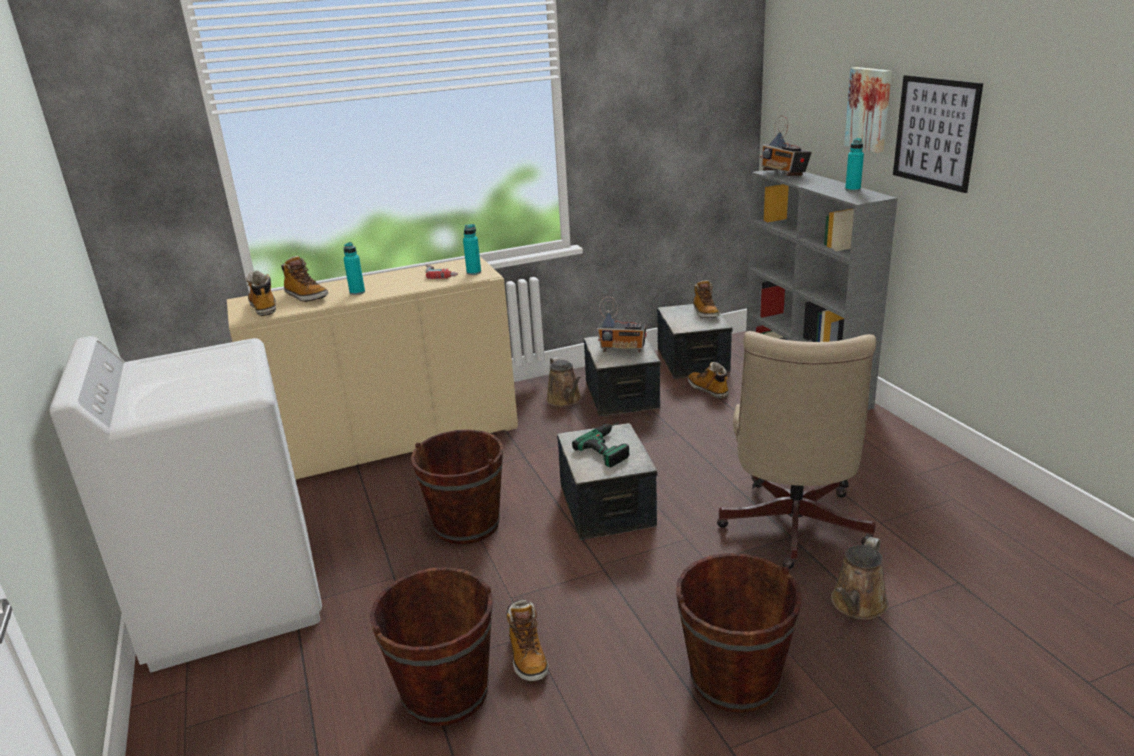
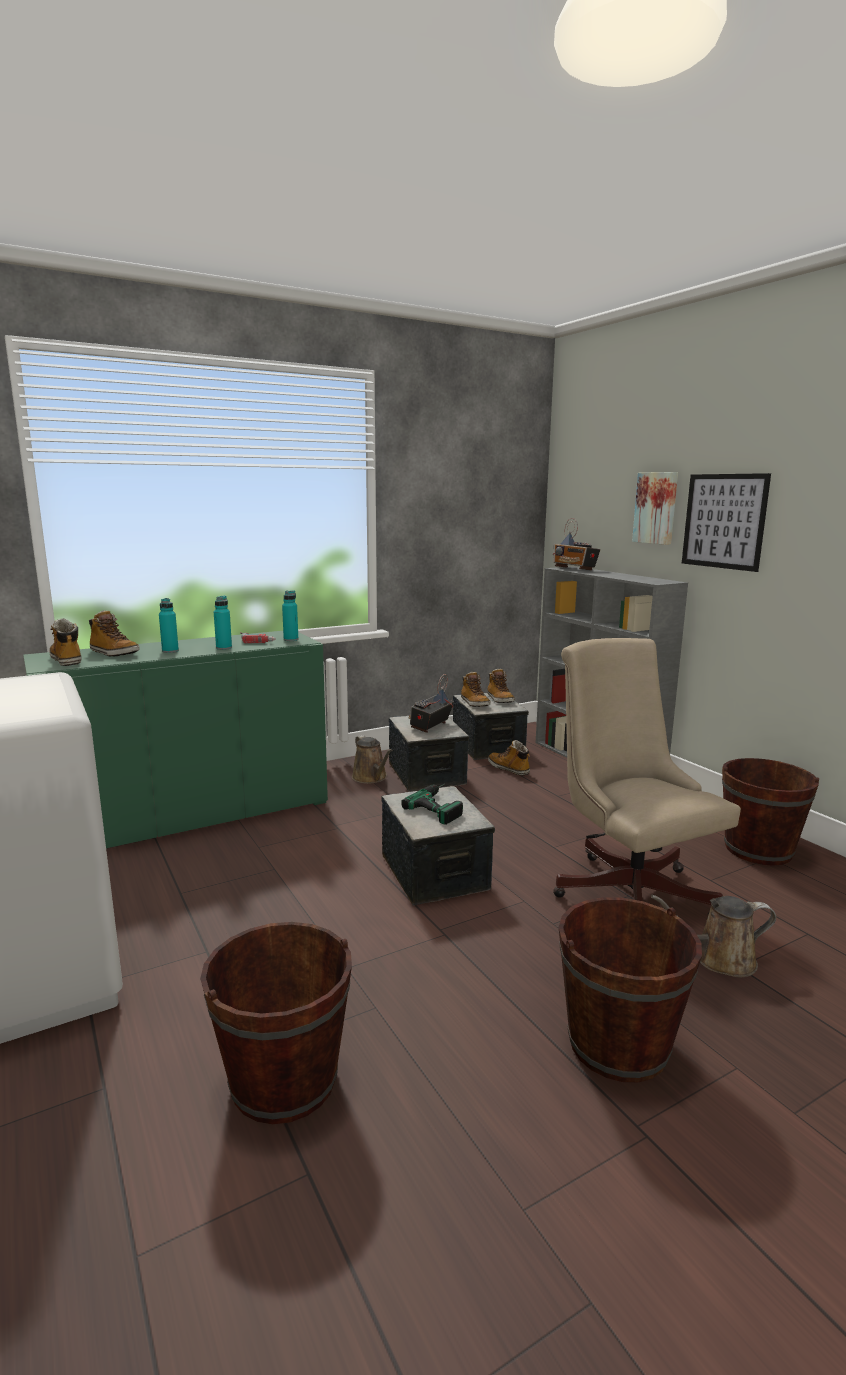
camera: 10 degrees left, 10 degrees down
(392, 440) = (193, 815): beige cabinet -> green cabinet
(467, 524) = (285, 893): brown bucket -> brown bucket (758, 849)
(527, 656) = (377, 1032): boot -> boot (474, 703)
(623, 349) = (430, 726): radio -> radio turned 120 degrees clockwise
(792, 529) = (628, 889): beige office chair -> beige office chair turned 150 degrees clockwise
(852, 189) = (644, 577): turquoise bottle -> turquoise bottle (224, 648)
(857, 605) = (718, 959): brown watering can -> brown watering can turned 60 degrees clockwise

